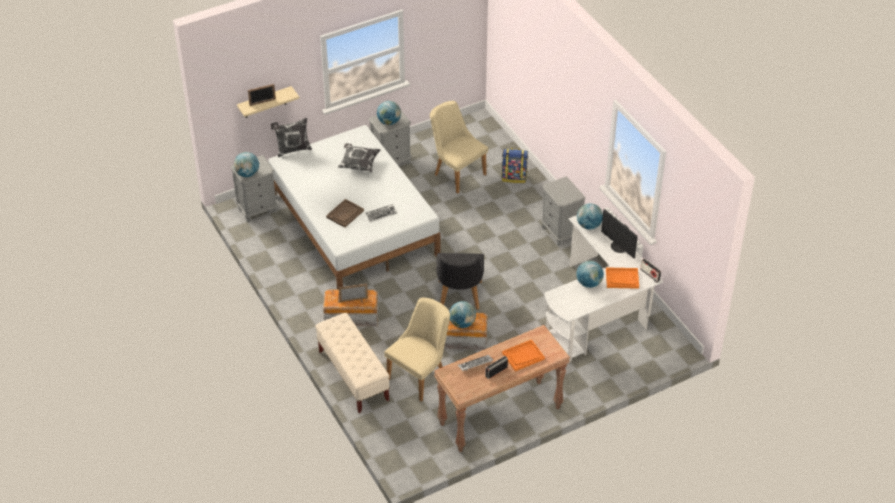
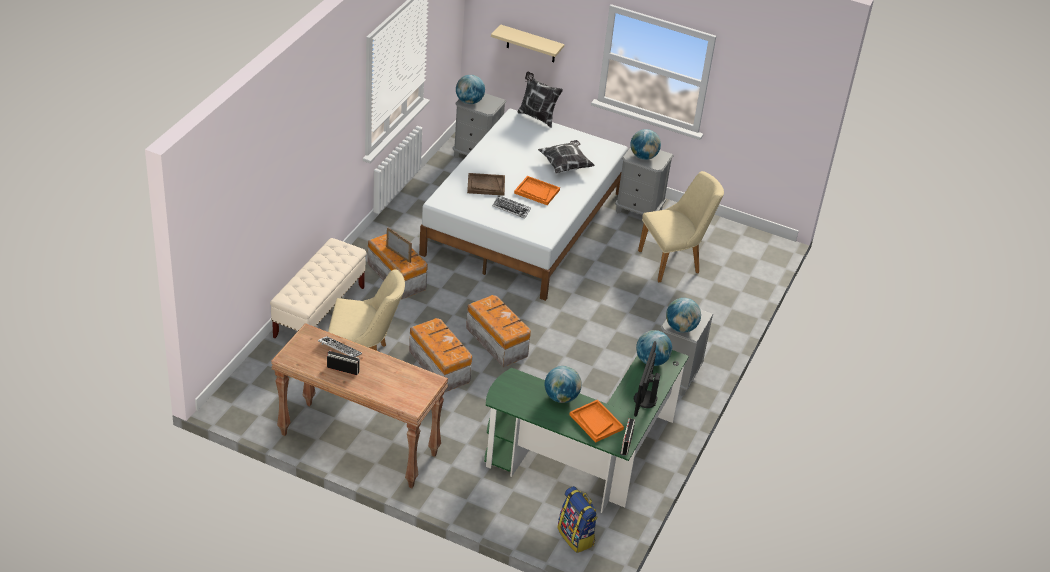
camera: 50 degrees right, 5 degrees down
(262, 102) = (520, 37): picture frame -> none
(456, 172) = (675, 261): beige chair -> beige chair turned 60 degrees clockwise
(459, 298) = (497, 341): black chair -> storage box
(462, 323) = (439, 344): globe -> globe (681, 328)
(514, 177) = (717, 306): backpack -> backpack (576, 537)
(523, 356) = (384, 381): orange tray -> orange tray (536, 191)
(598, 312) = (586, 460): white desk -> green desk

